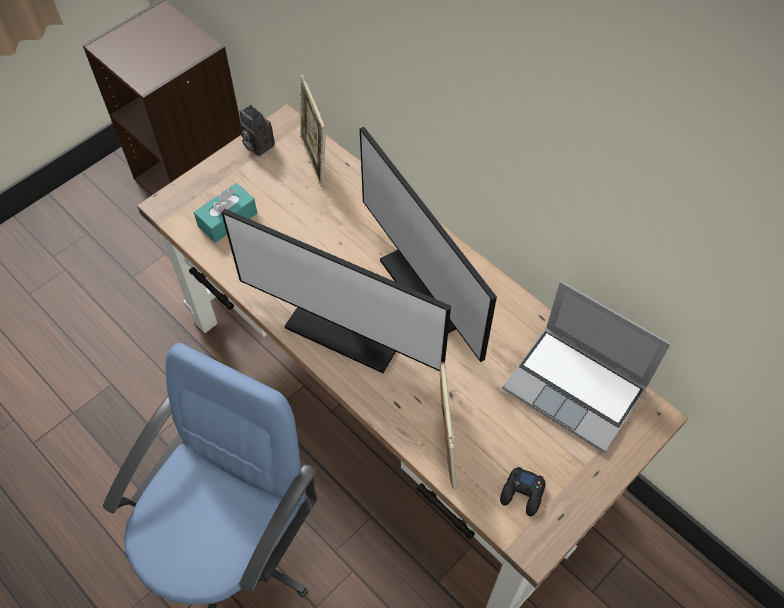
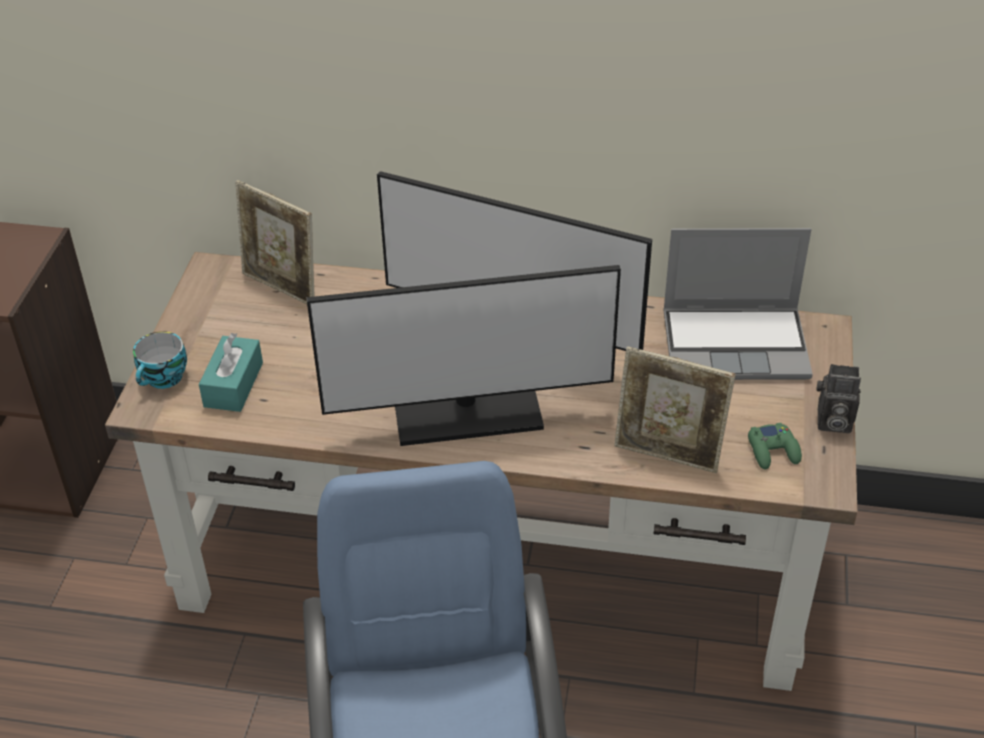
camera: 35 degrees left, 15 degrees down
(193, 191) = (164, 379): none -> cup
(257, 145) = (198, 303): camera -> camera (831, 422)
(446, 448) = (667, 455): picture frame -> picture frame turned 150 degrees clockwise
(522, 493) = (773, 451): black game controller -> green game controller

